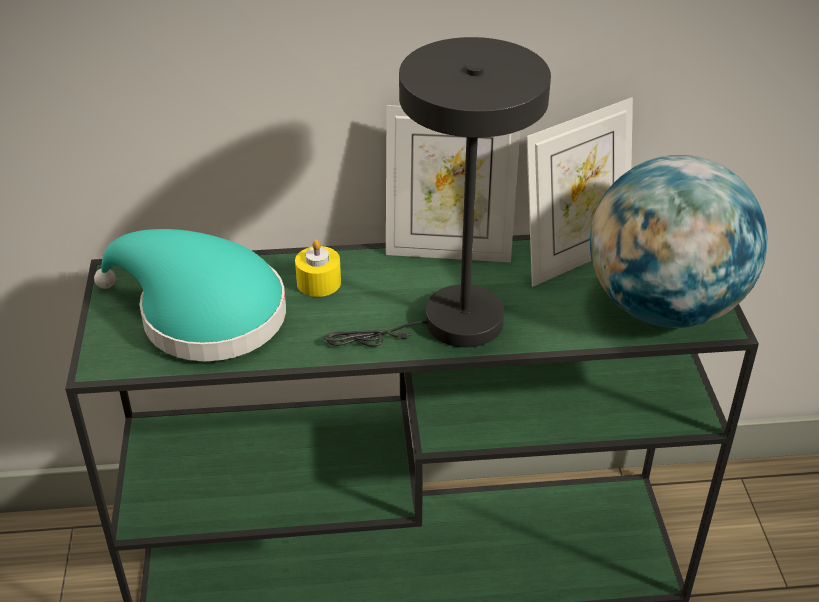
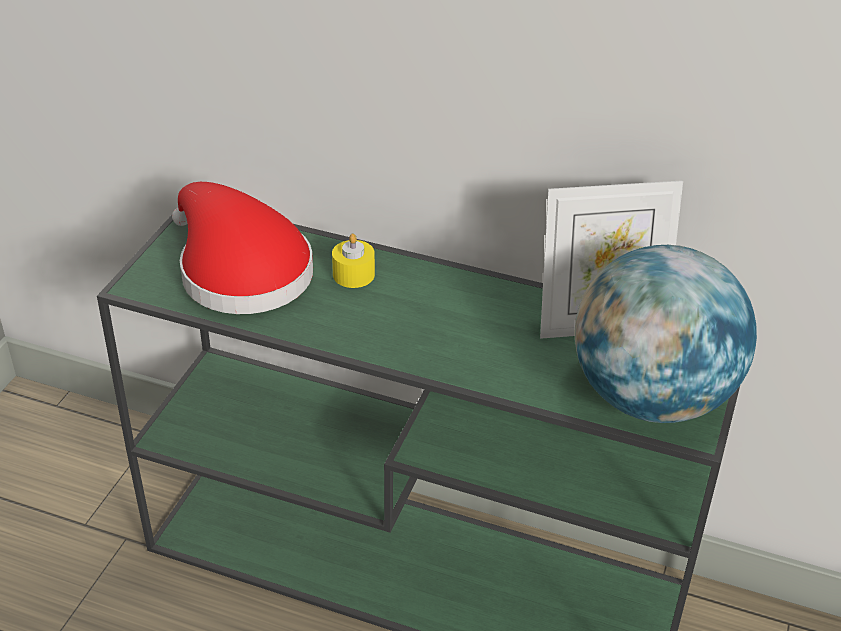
camera: 25 degrees right, 0 degrees up
(202, 314) = (239, 271): turquoise hat -> red hat
(448, 250) = (488, 282): picture frame -> none
(449, 325) = (438, 347): grey table lamp -> none

